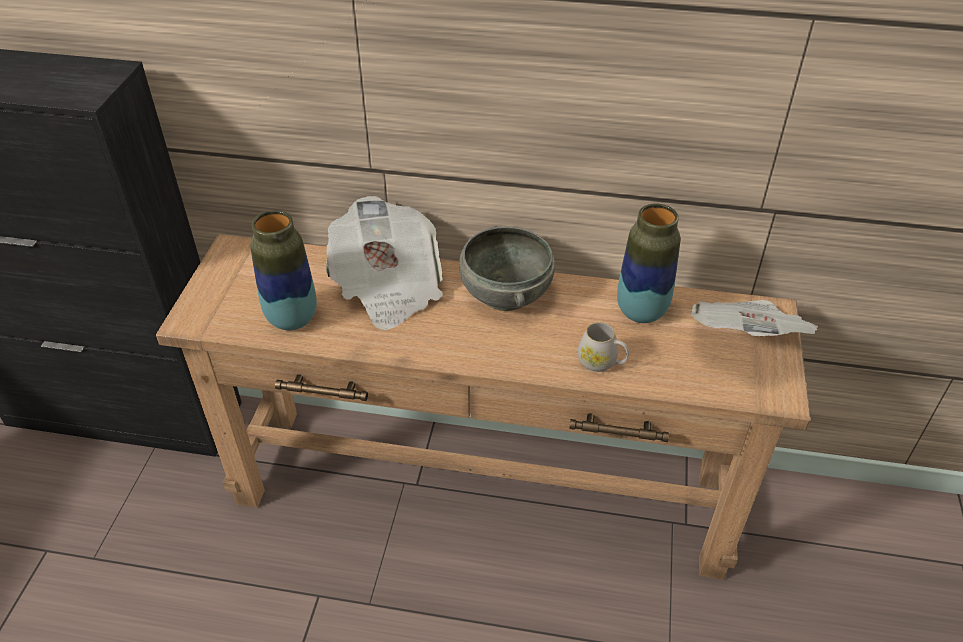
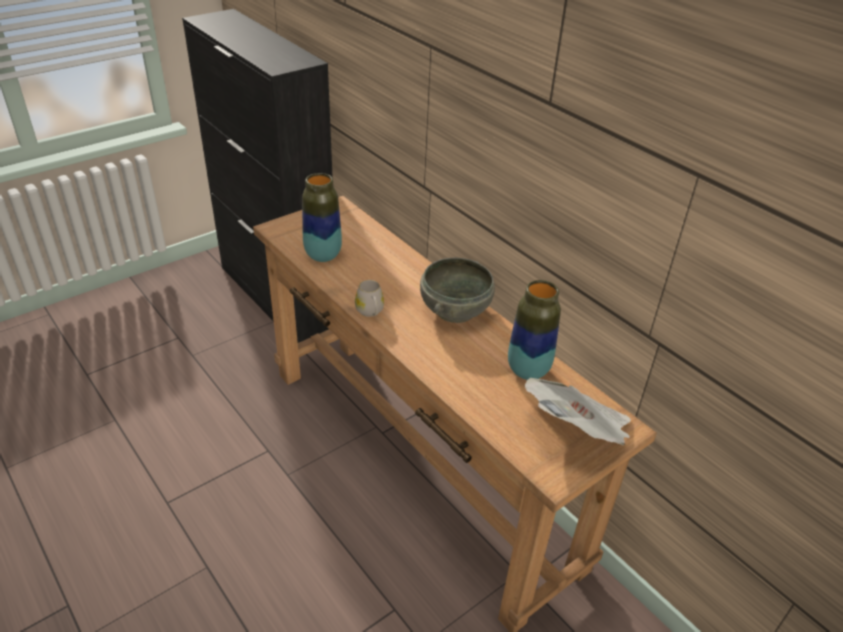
camera: 40 degrees right, 5 degrees down
(387, 287) = (392, 268): newspaper -> none
(601, 362) = (460, 381): white mug -> white mug (370, 312)

